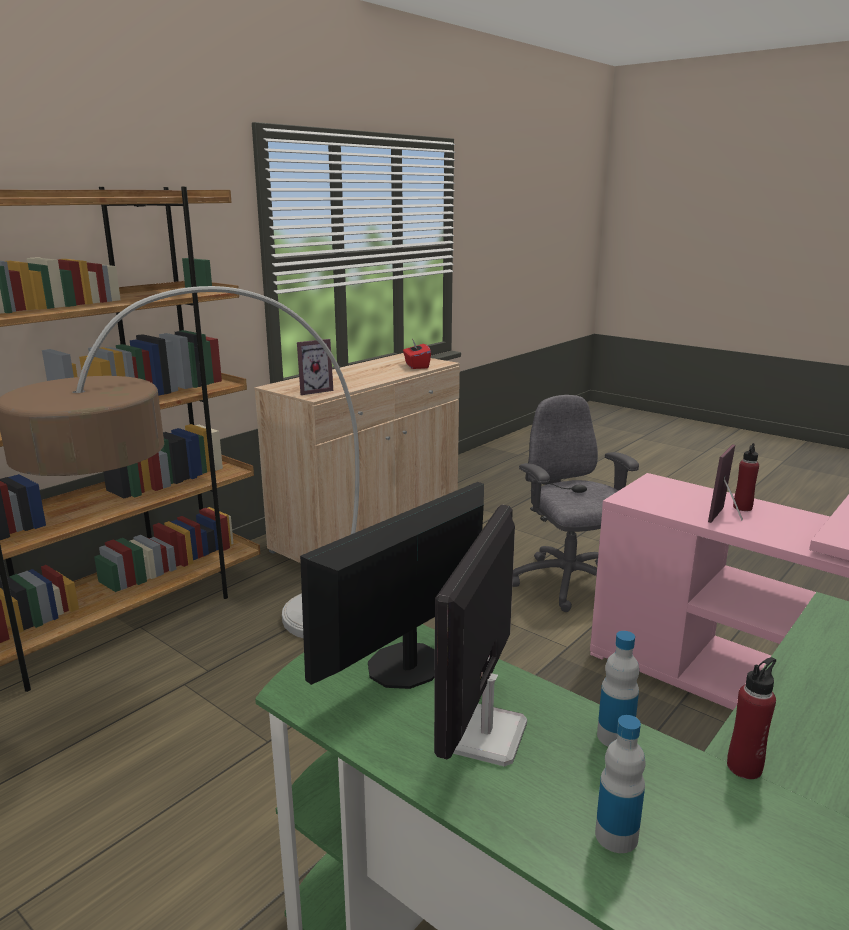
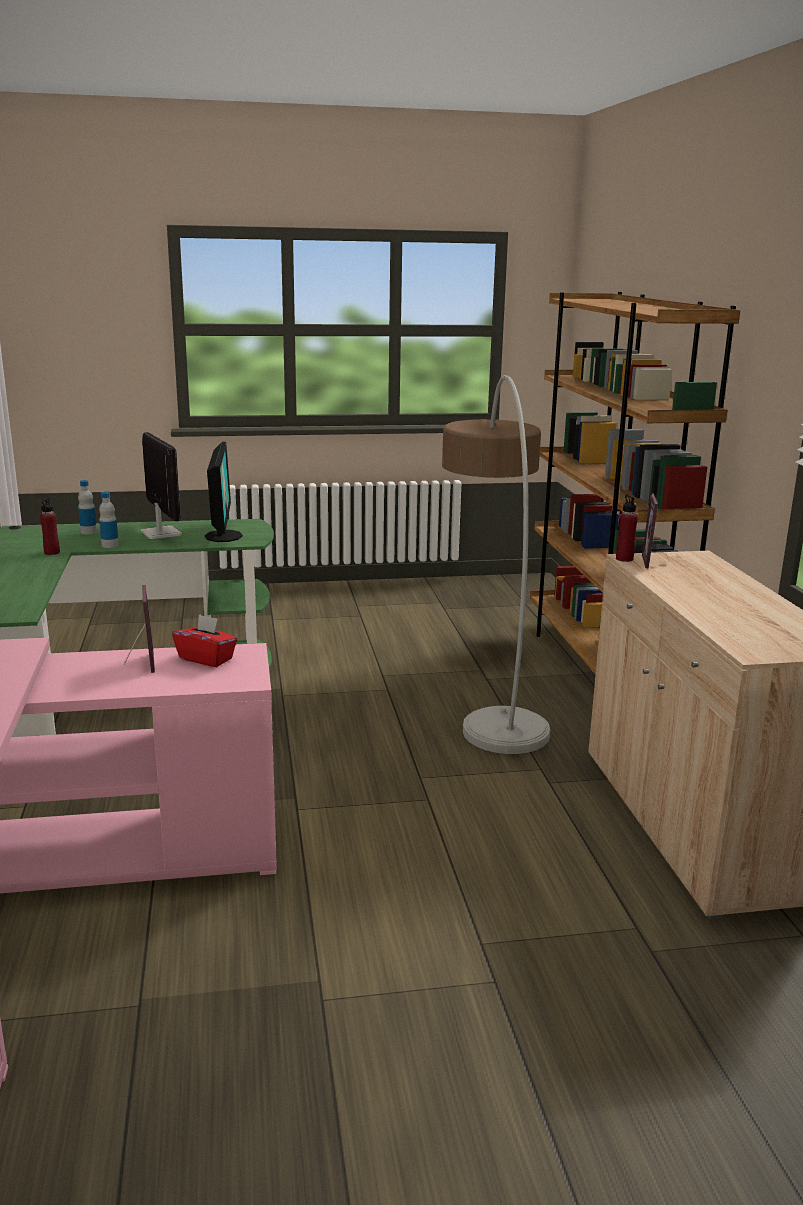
camera: 130 degrees right, 0 degrees up
(416, 366) = (745, 633): red tissue box -> red tissue box (206, 659)
(568, 584) = (387, 878): grey office chair -> none
(742, 507) = (133, 679): red bottle -> red bottle (624, 559)

